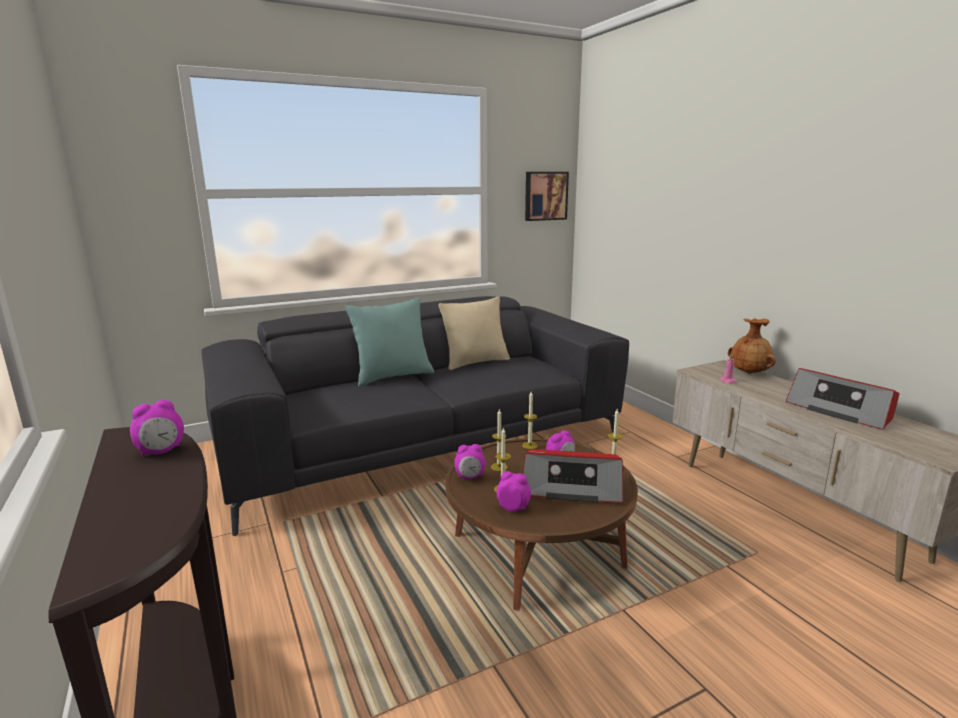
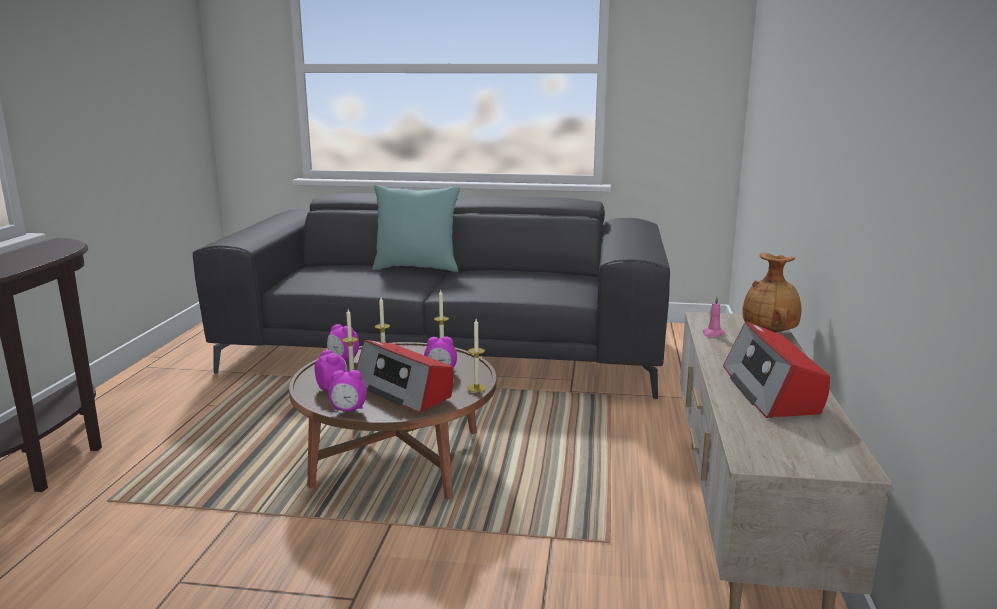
camera: 35 degrees right, 0 degrees up
(161, 452) = (49, 252): alarm clock -> alarm clock (348, 410)
(475, 362) = (516, 271): beige pillow -> none
(545, 196) = (696, 77): picture -> none

